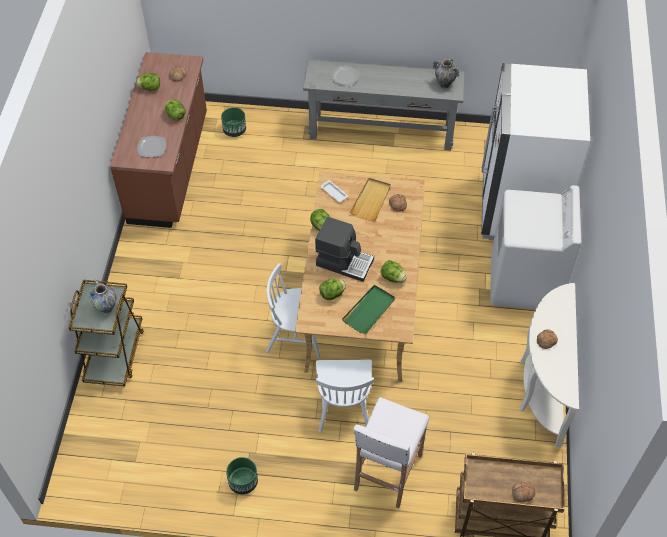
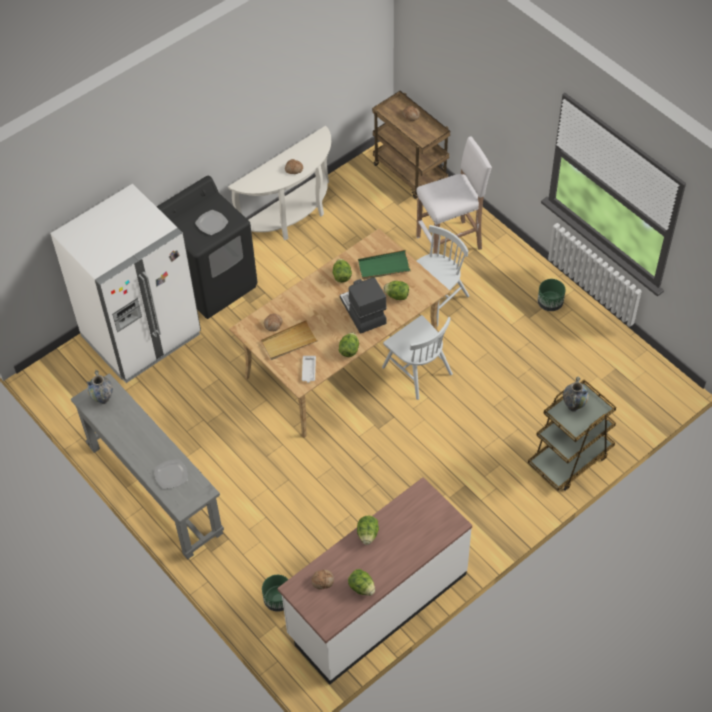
camera: 135 degrees left, 0 degrees up
(151, 147) = (419, 516): plate -> plate (211, 223)
(170, 169) = (377, 604): brown counter -> white counter
(524, 282) = (213, 283): white washing machine -> black washing machine

